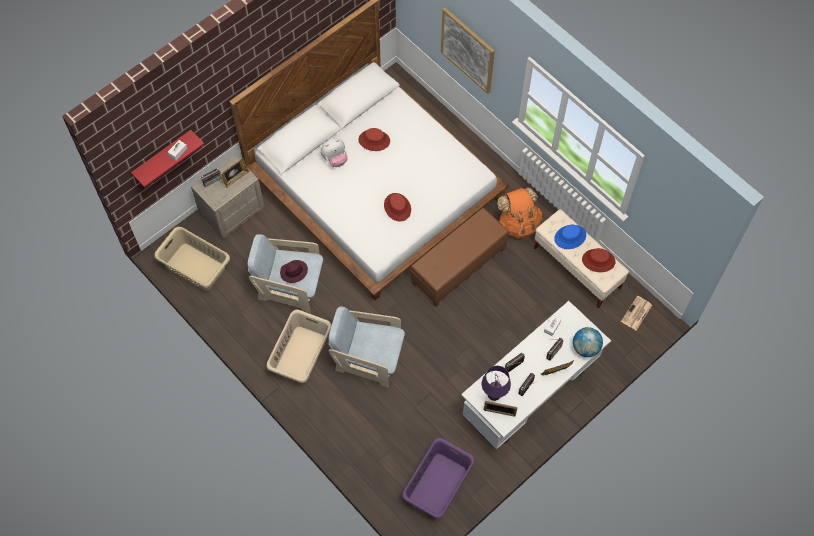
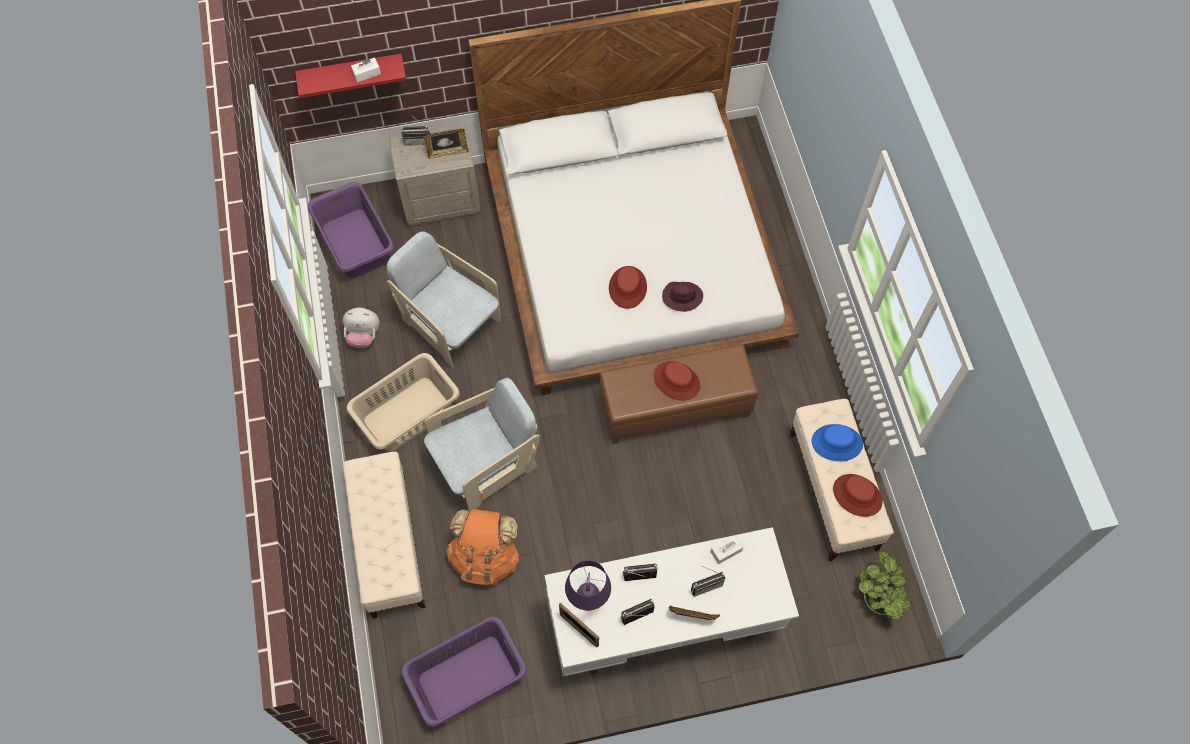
camera: 30 degrees right, 0 degrees up
(195, 266) = (356, 243): beige laundry basket -> purple laundry basket
(293, 272) = (449, 304): purple hat -> purple hat (681, 297)
(335, 159) = (588, 190): plush toy -> plush toy (363, 336)
(341, 436) = (389, 545): none -> beige bench
(368, 358) = (486, 464): beige armchair -> beige armchair turned 105 degrees clockwise
(374, 140) = (652, 190): red hat -> red hat (676, 381)
(468, 50) = (824, 118): picture -> none
(518, 224) = (788, 392): orange backpack -> orange backpack (485, 558)
(585, 348) = (755, 606): globe -> none
(636, 314) = (878, 597): newspaper -> potted plant

